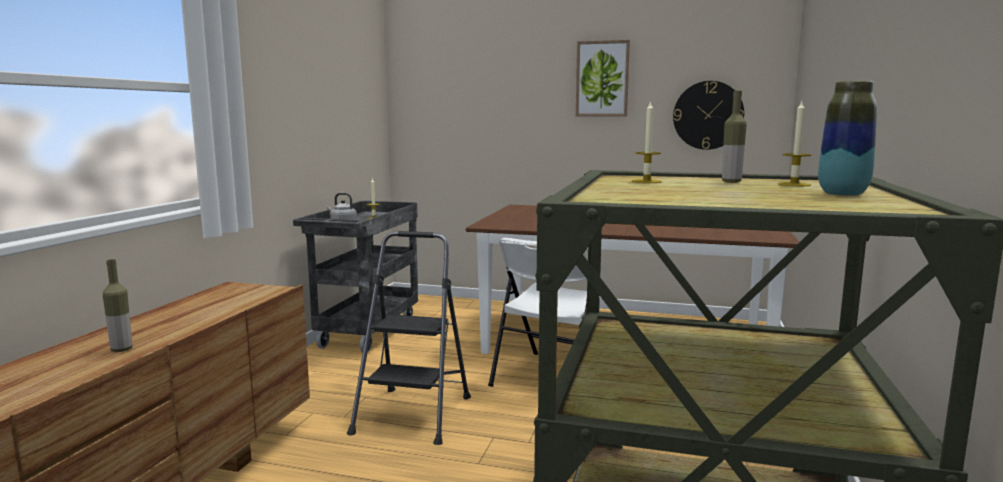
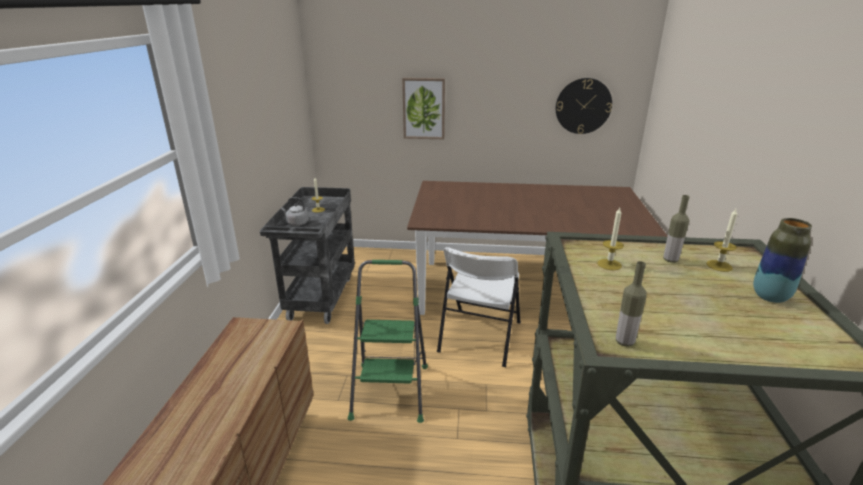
camera: 10 degrees left, 15 degrees up
(121, 349) = (199, 443): bottle -> bottle (624, 342)
(414, 412) = (391, 388): black step ladder -> green step ladder
(602, 79) = (498, 74): picture -> picture (424, 108)

